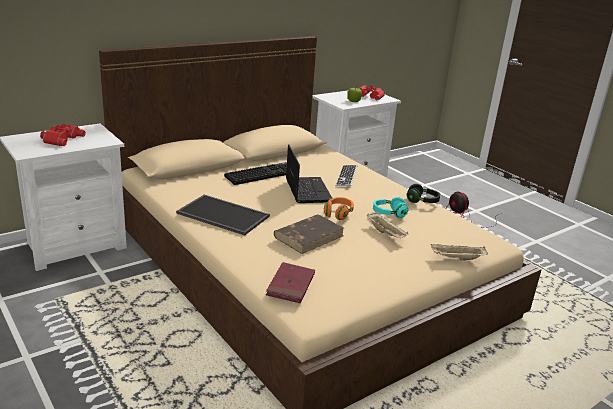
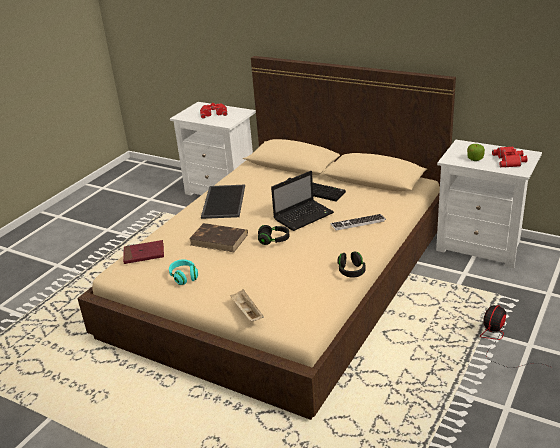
camera: 70 degrees right, 5 degrees up
(338, 214) = (274, 240): orange headphones -> black headphones
(386, 233) = (262, 270): beige tray -> none
(389, 214) = (302, 262): turquoise headphones -> turquoise headphones (184, 277)

